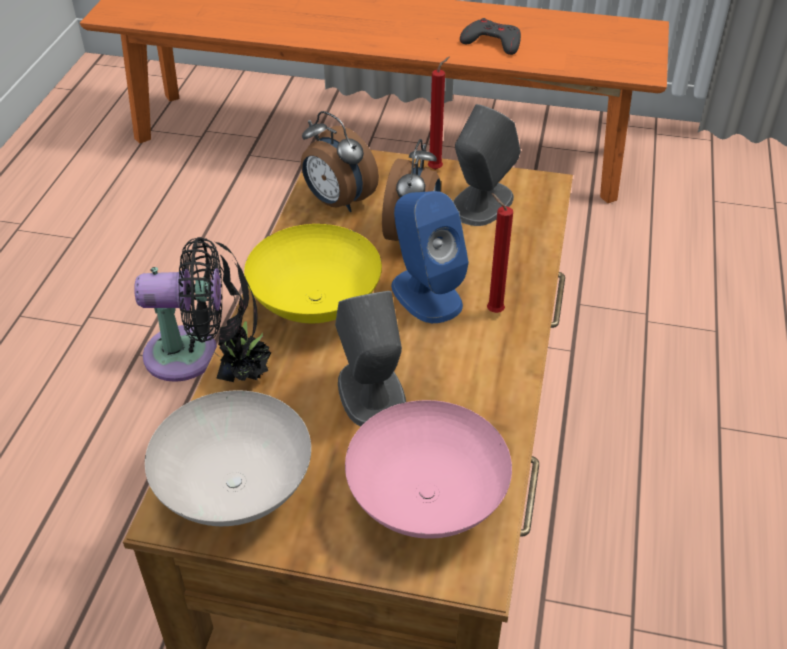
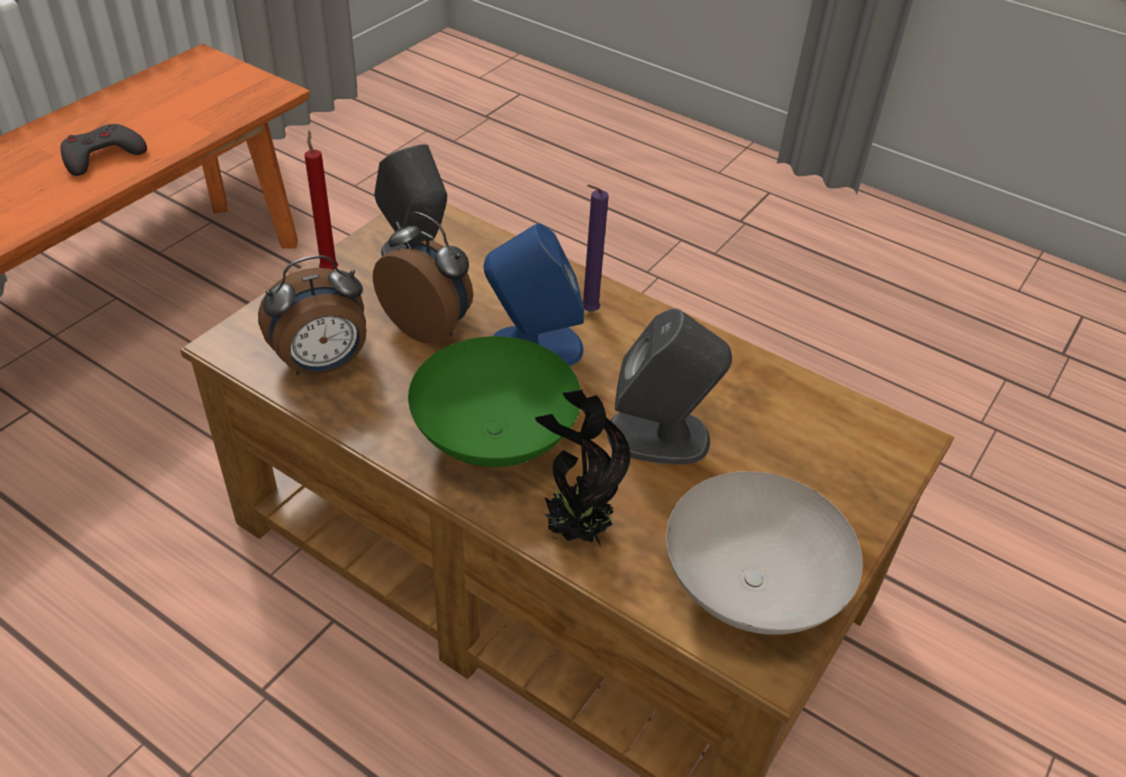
camera: 70 degrees left, 0 degrees up
(189, 354) = (235, 708): black fan -> none
(318, 304) = (496, 436): yellow bowl -> green bowl
(429, 501) = (817, 441): pink bowl -> none
(492, 311) = (587, 312): red candle -> purple candle

